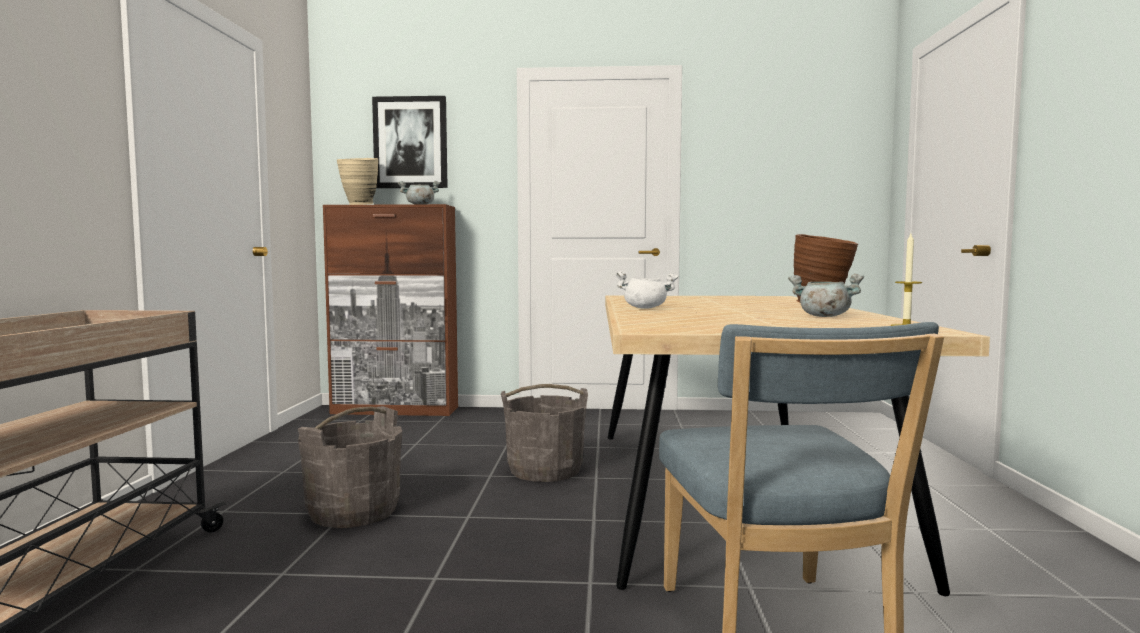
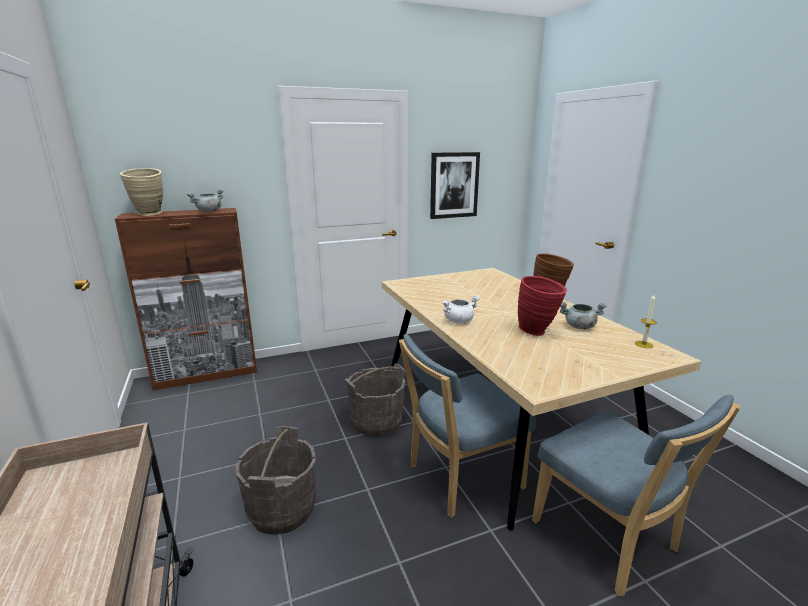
camera: 25 degrees left, 15 degrees up
(410, 143) = (186, 152): picture -> picture (454, 185)
(601, 532) = (460, 477): none -> blue chair
(744, 315) = (538, 332): none -> red vase

